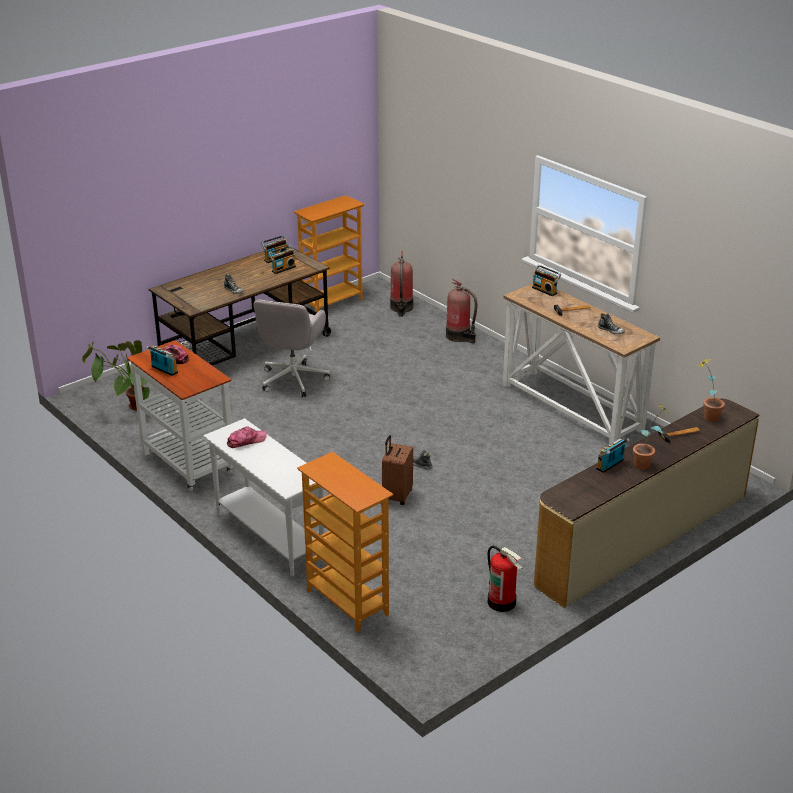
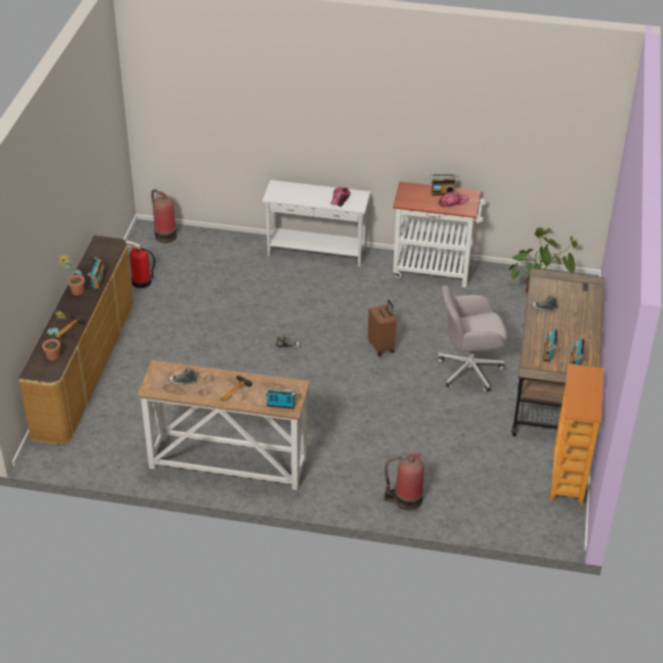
camera: 140 degrees right, 10 degrees up
(293, 380) = (468, 371): grey office chair -> grey office chair turned 75 degrees counterclockwise
(346, 603) = (227, 241): bookcase -> none
(396, 496) = (274, 315): brown suitcase -> brown suitcase (382, 346)
(401, 308) = (502, 510): fire extinguisher -> fire extinguisher (164, 235)

